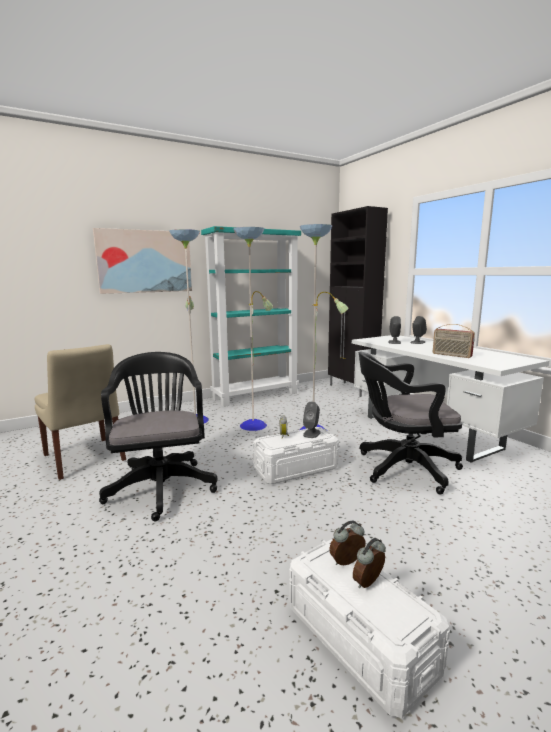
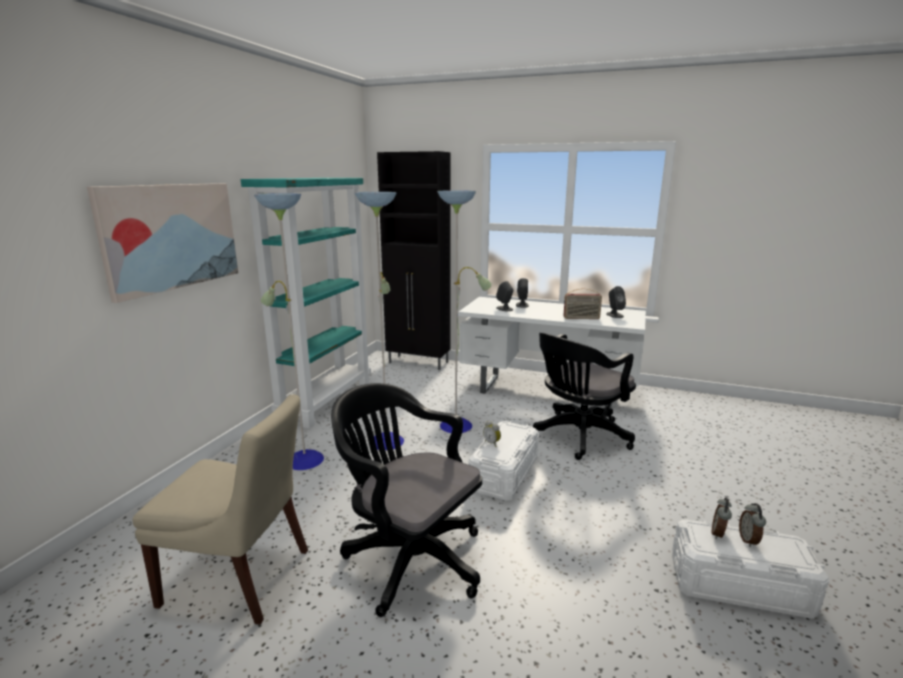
camera: 40 degrees left, 5 degrees up
(311, 433) = (511, 431): grey speaker -> grey speaker (614, 315)

